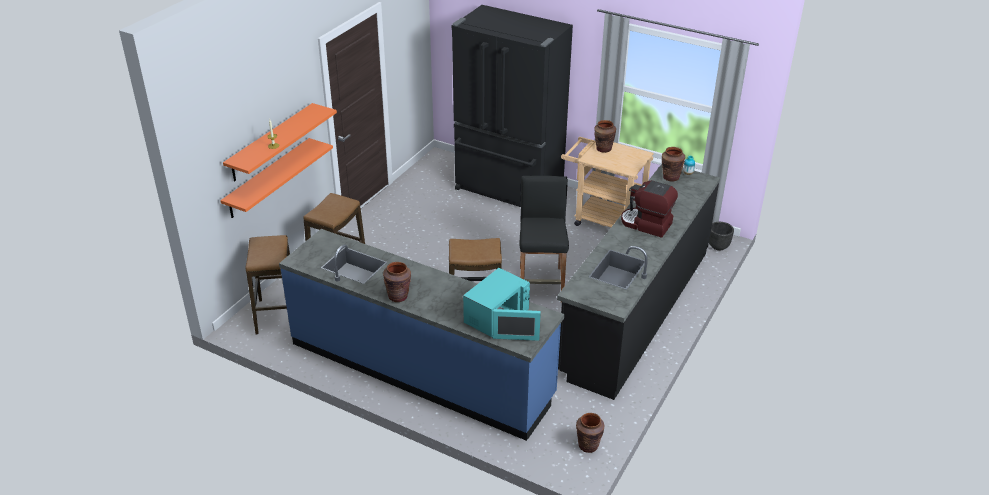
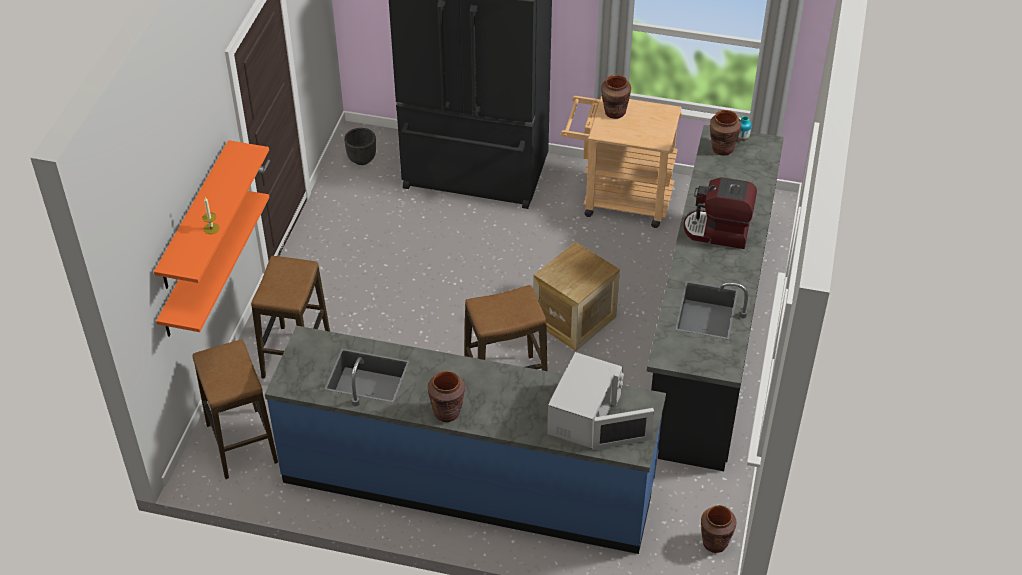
camera: 15 degrees left, 10 degrees up
(497, 318) = (586, 417): turquoise microwave -> white microwave
(541, 284) = (574, 319): black stool -> crate
(718, 246) = (779, 213): black planter -> black planter (362, 159)

